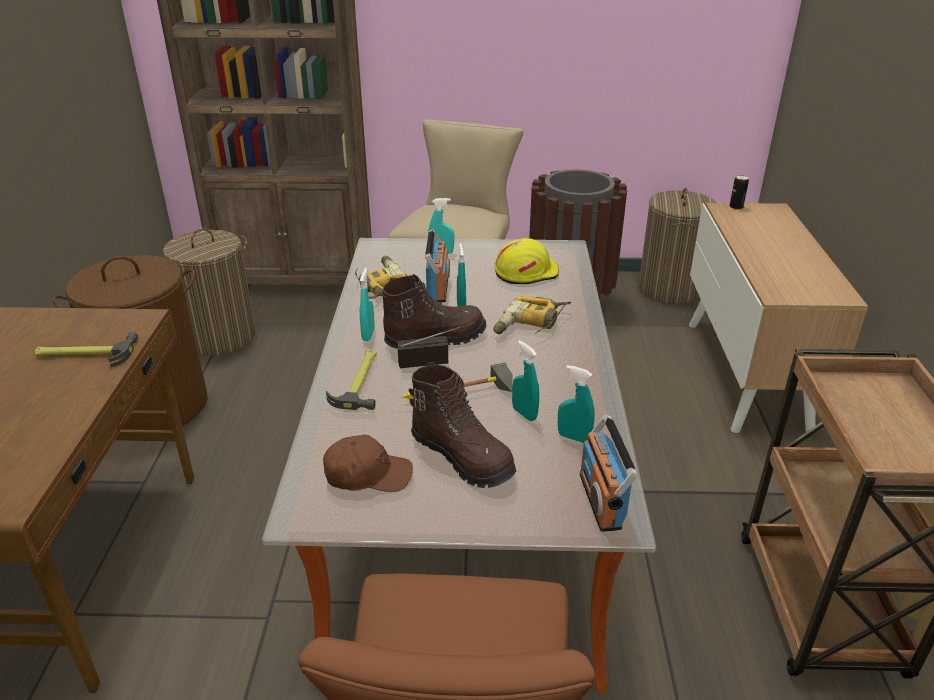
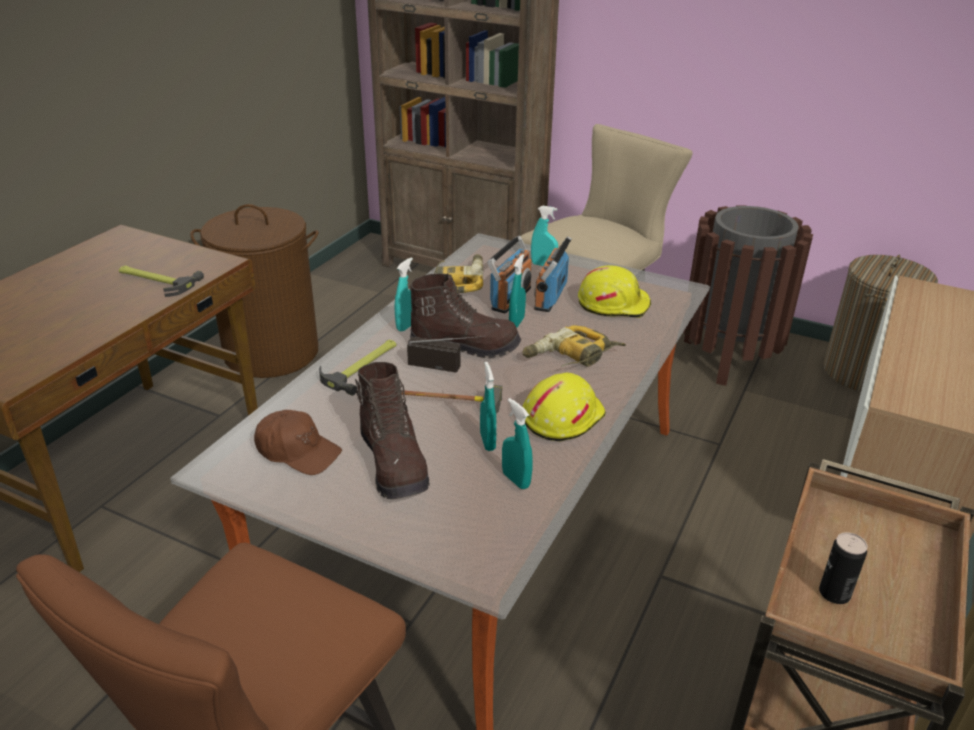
camera: 25 degrees right, 0 degrees up
(220, 337) = (361, 305): laundry basket -> none
(564, 375) = (561, 417): none -> yellow hard hat
(601, 500) = (488, 549): radio -> radio (550, 297)
(736, 207) = (935, 288): can -> can (834, 593)

